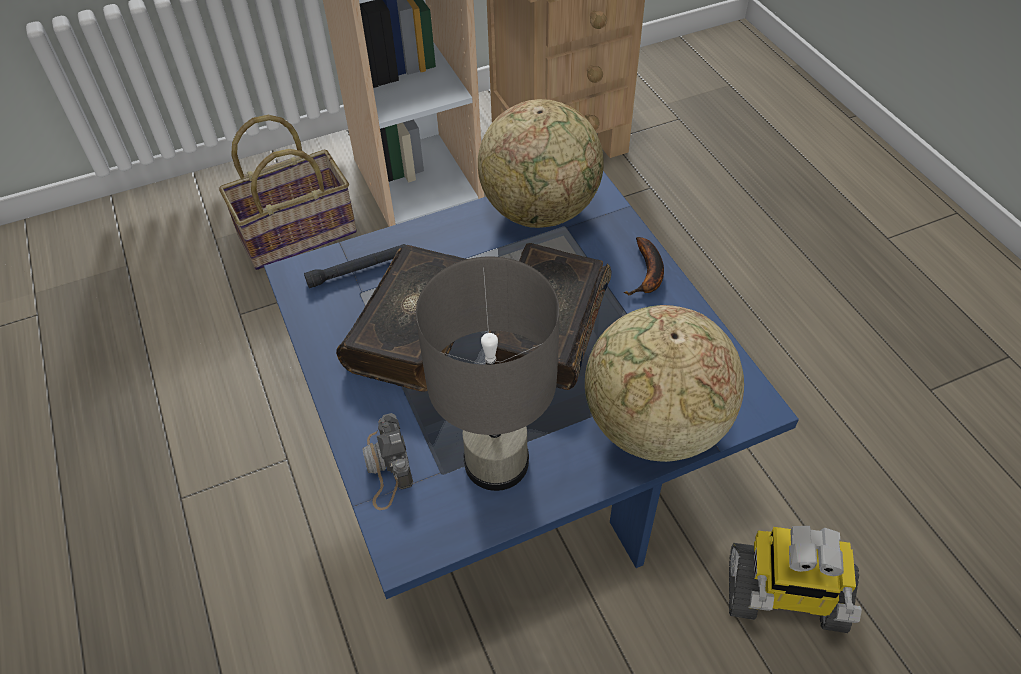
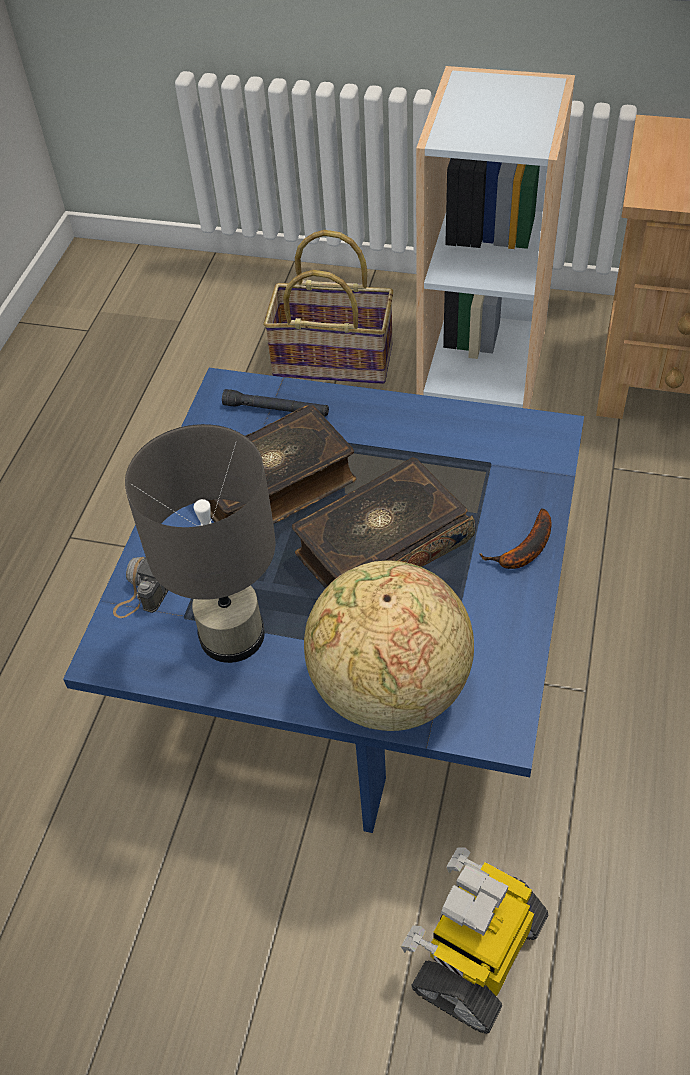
camera: 40 degrees right, 0 degrees up
(540, 210) = (482, 436): globe -> none
(784, 596) = (477, 953): toy robot -> toy robot turned 75 degrees clockwise

